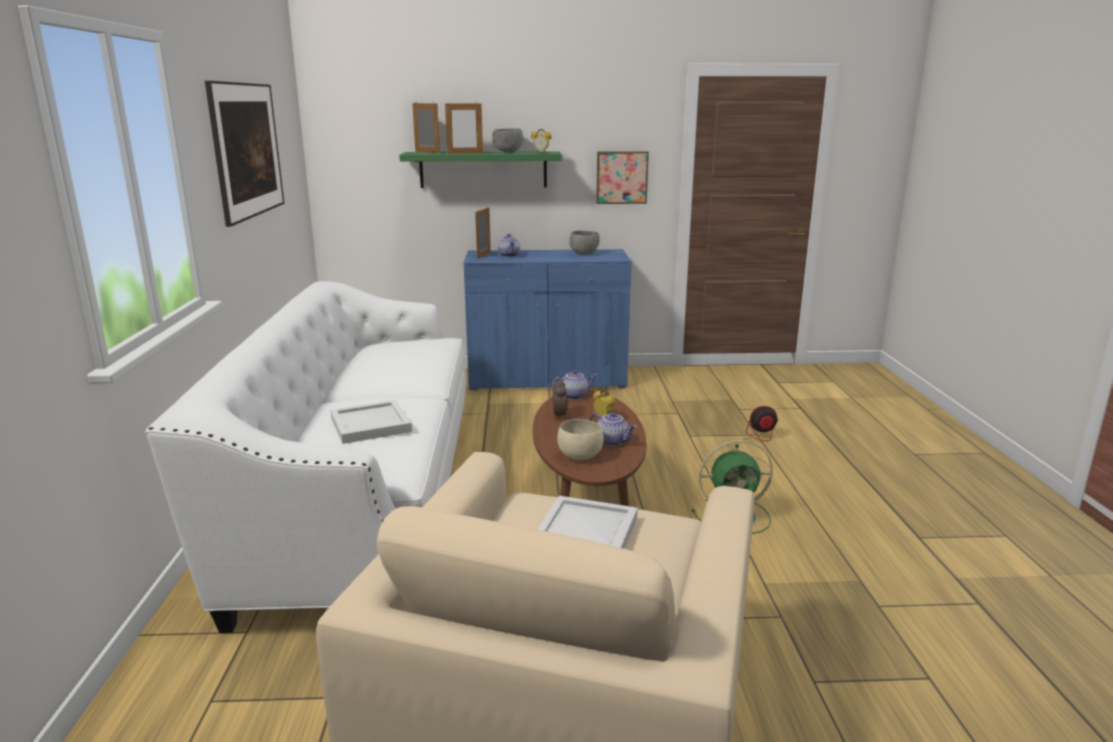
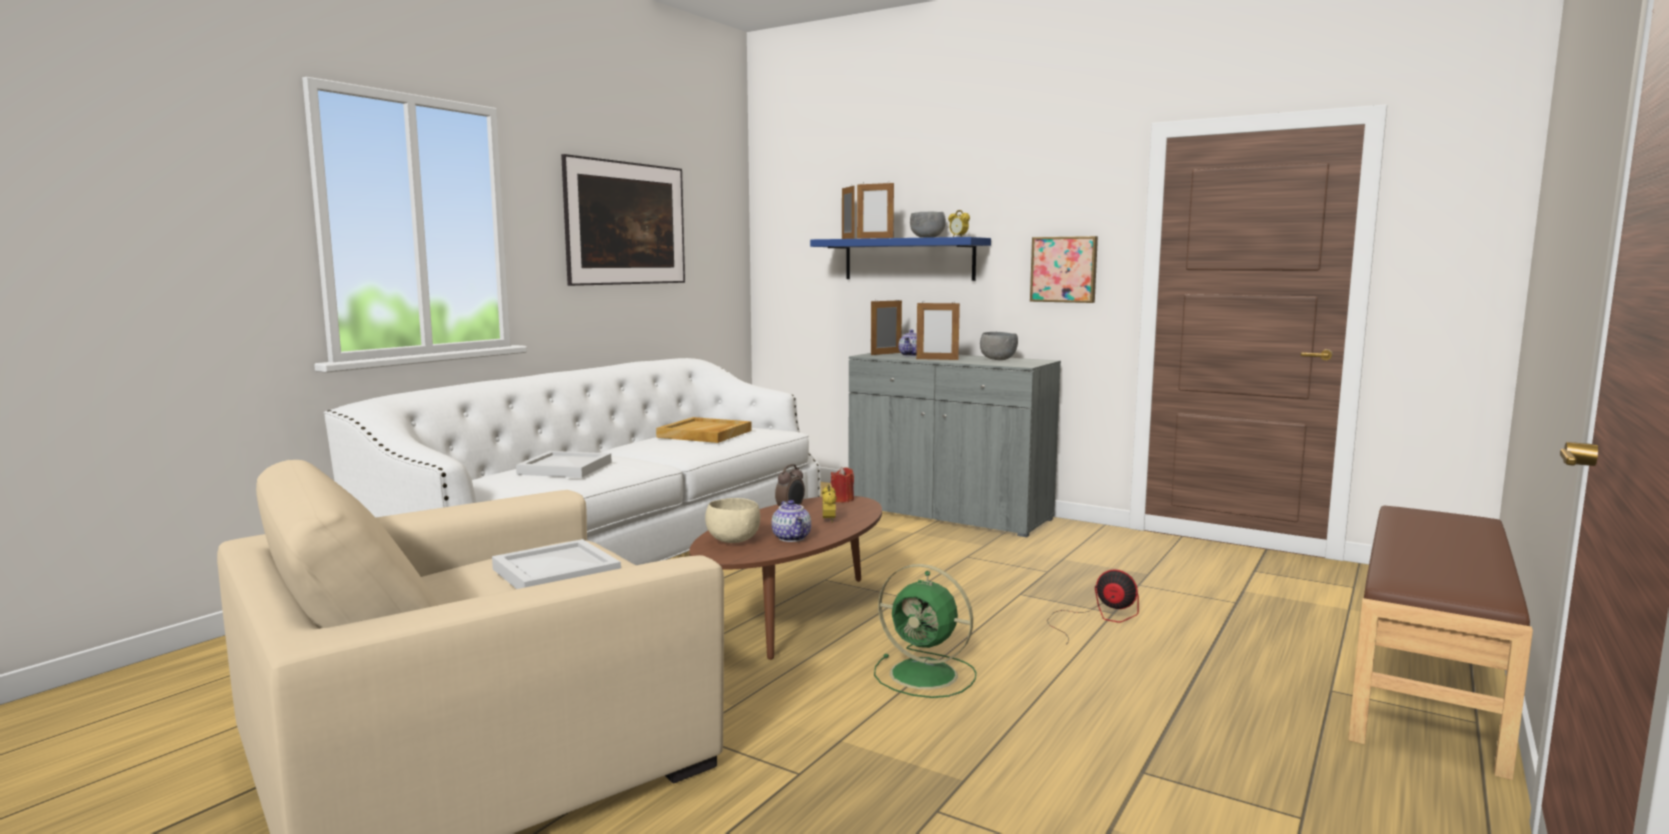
camera: 35 degrees right, 10 degrees down
(399, 357) = (705, 434): none -> beige tray
(483, 169) = (908, 259): green shelf -> blue shelf
(541, 258) = (937, 359): none -> picture frame
(547, 379) = (948, 514): blue cabinet -> grey cabinet
(574, 396) = (842, 500): teapot -> red candle
(940, 434) = (1429, 682): none -> brown bench

